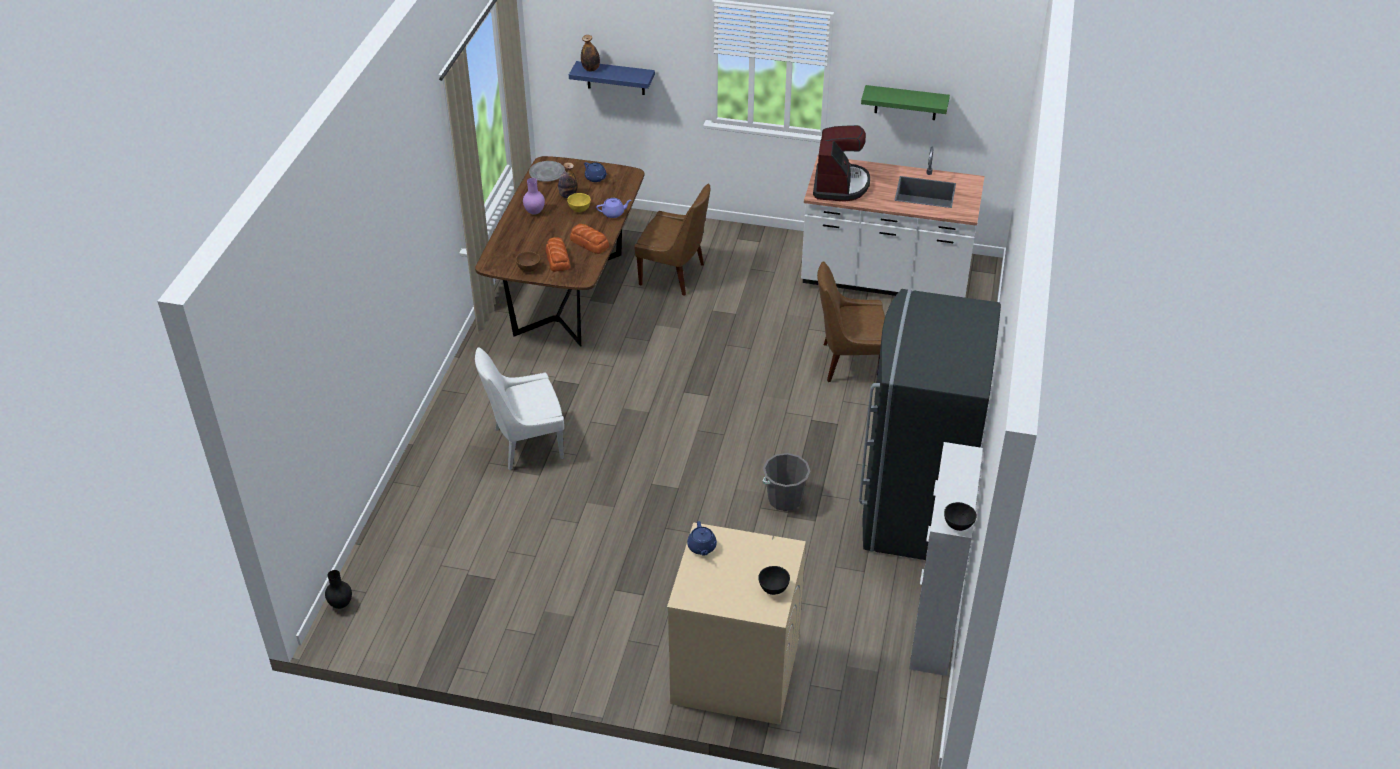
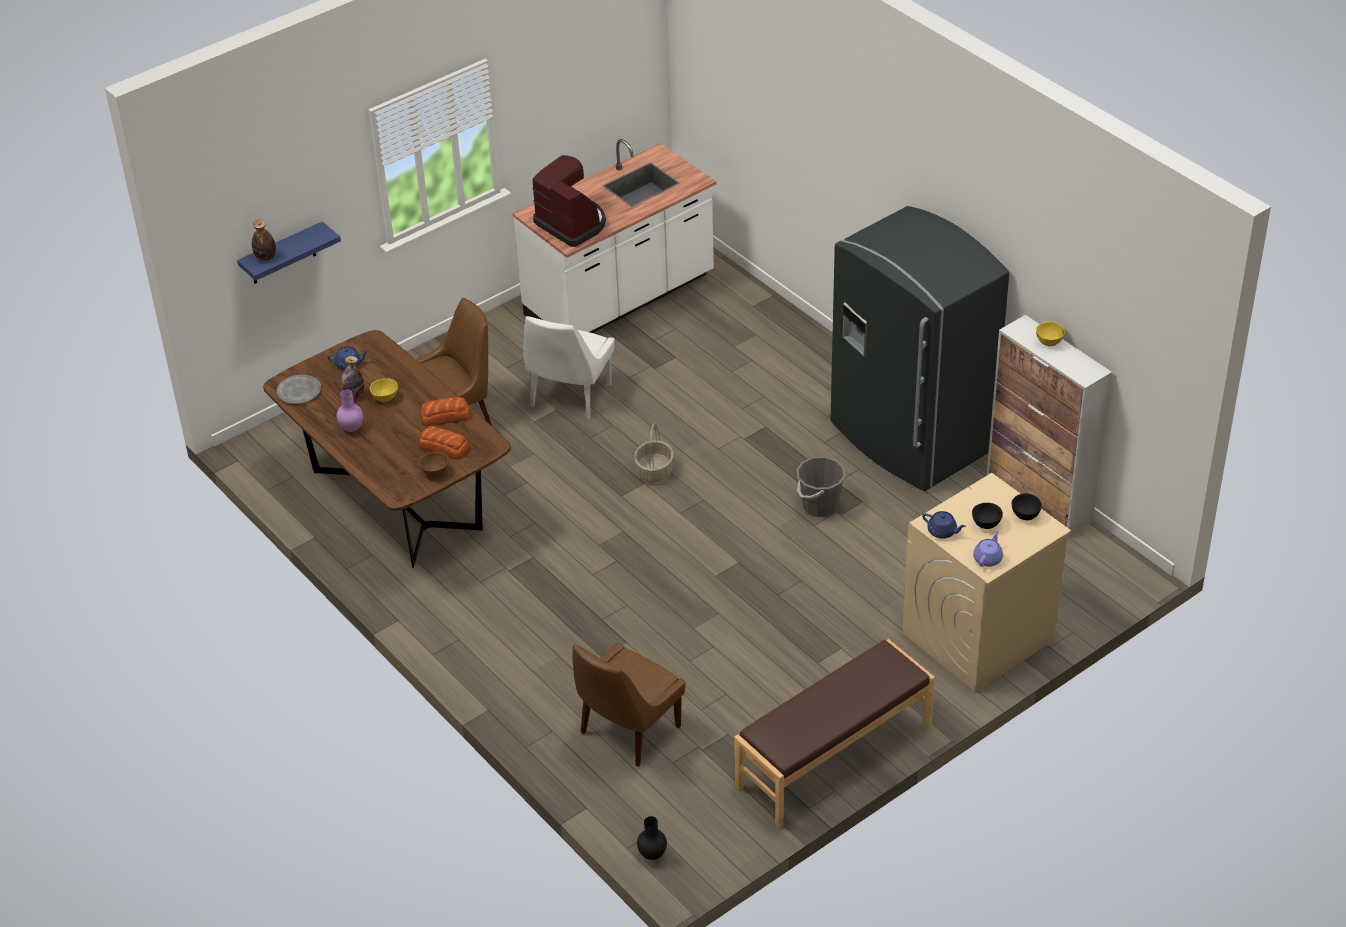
camera: 50 degrees left, 0 degrees up
(523, 654) = (835, 757): none -> brown bench
(525, 444) = (575, 631): white chair -> white chair (569, 397)
(614, 213) = (419, 380): purple teapot -> purple teapot (988, 558)
(725, 394) = (654, 472): none -> basket
(848, 362) = (699, 378): brown chair -> brown chair (627, 732)
(906, 103) = (566, 113): green shelf -> none
(957, 525) = (1092, 371): black bowl -> black bowl (985, 524)
(963, 479) = (1049, 342): none -> yellow bowl

